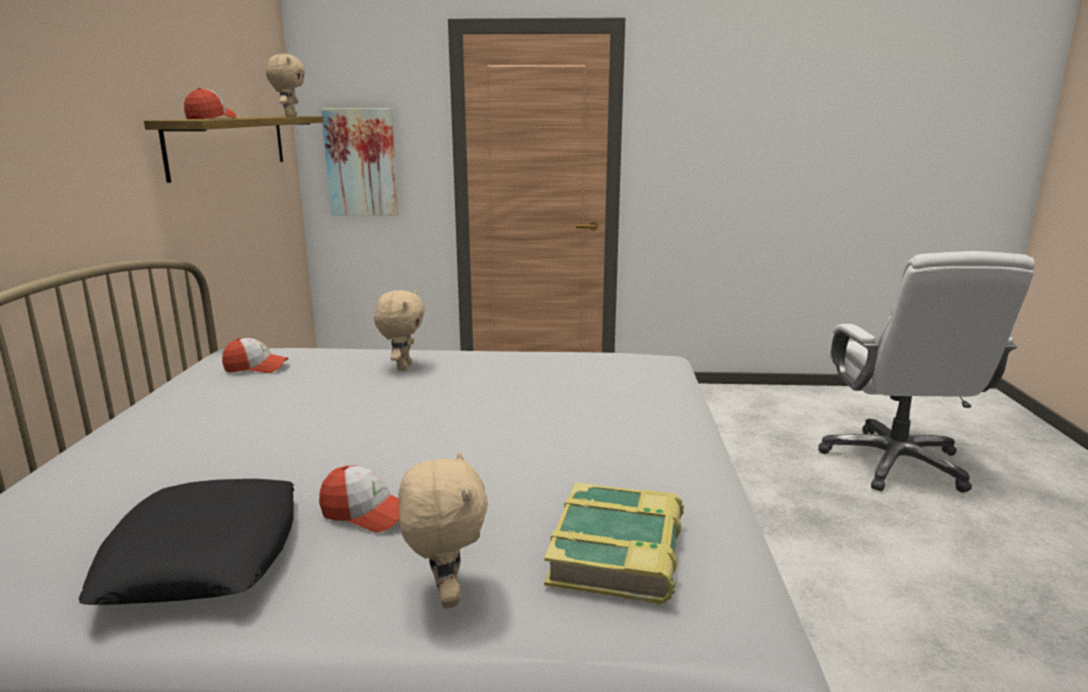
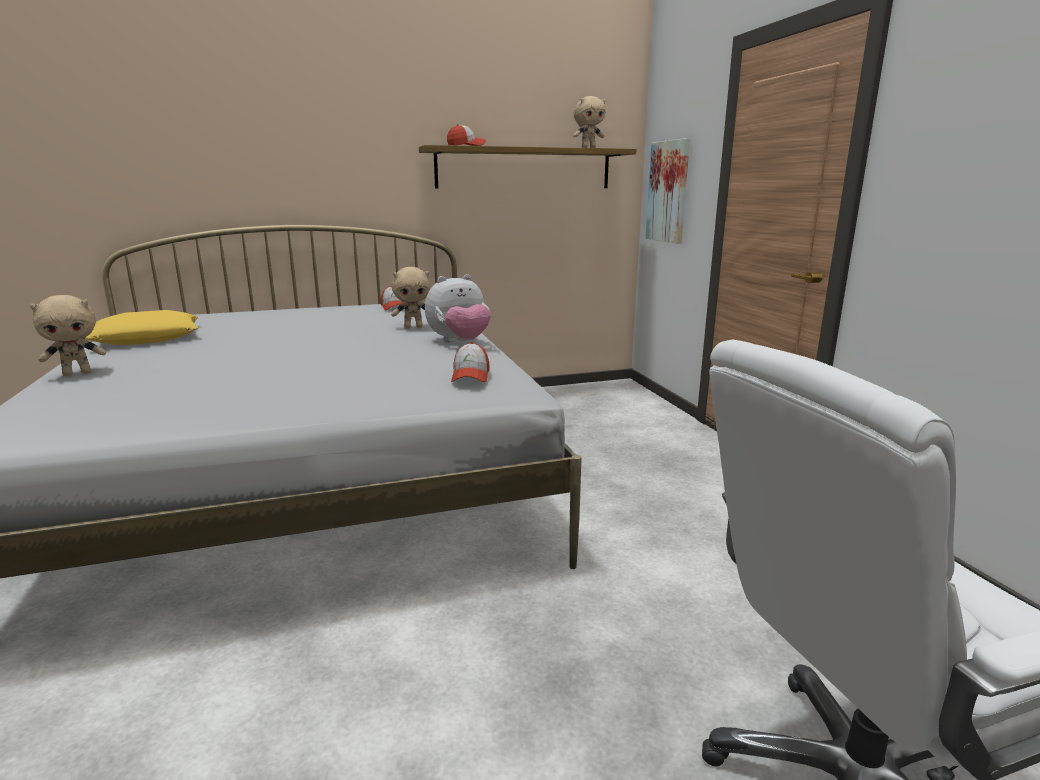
camera: 70 degrees right, 0 degrees up
(203, 554) = (147, 337): black pillow -> yellow pillow
(366, 513) = (175, 350): cap -> cap (470, 376)
(498, 356) = (459, 342): none -> plush toy
(619, 552) = (93, 397): book -> none

